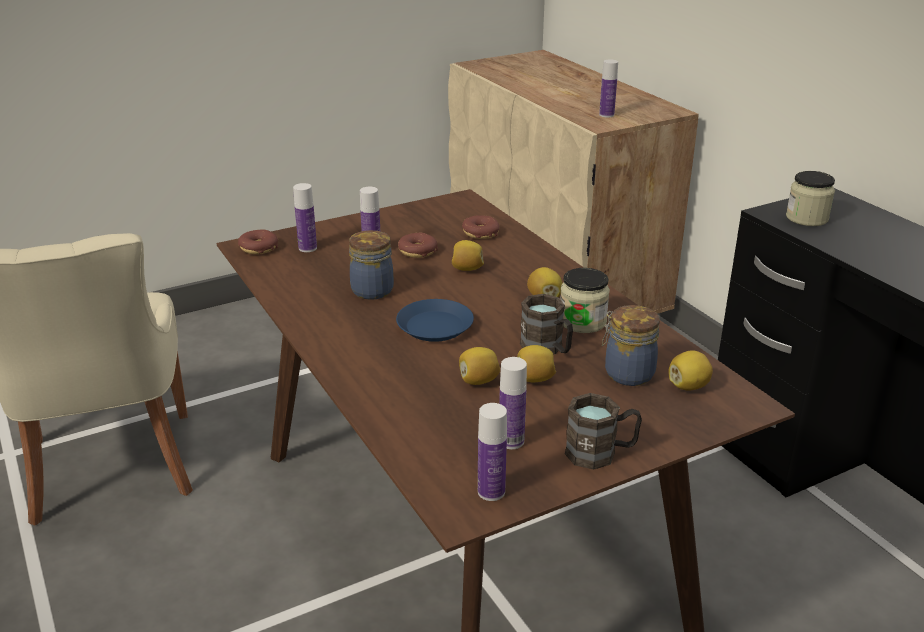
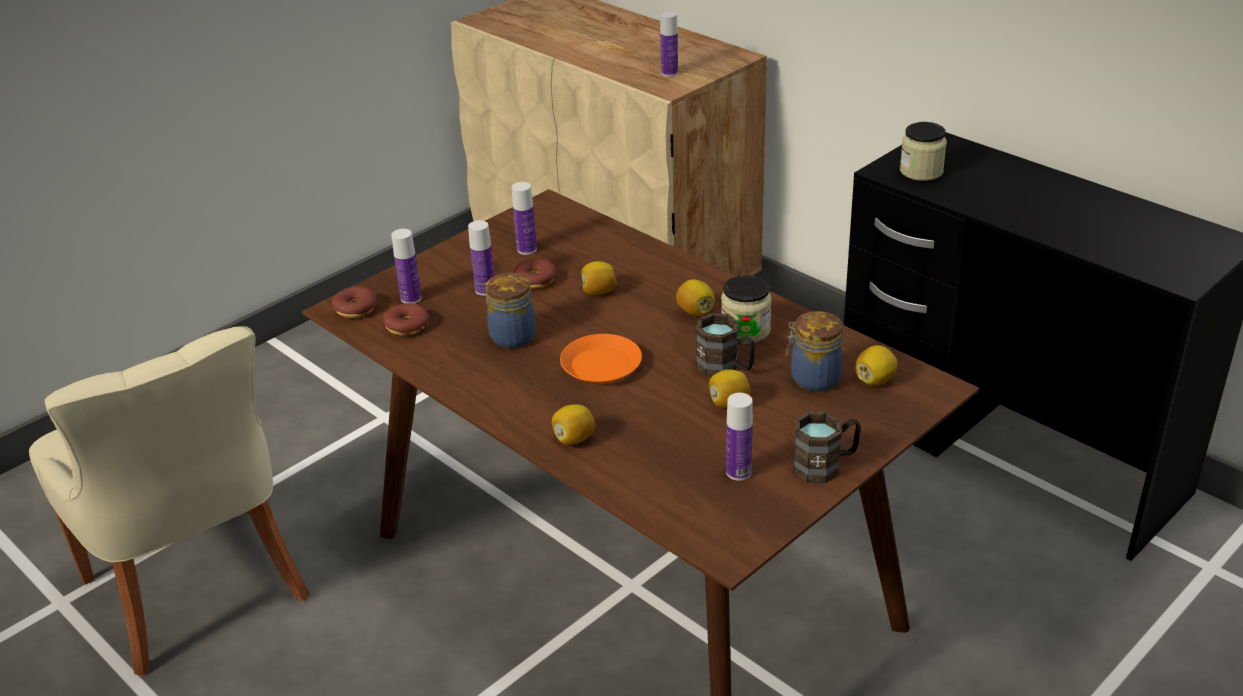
camera: 15 degrees left, 5 degrees up
(434, 326) = (600, 366): blue plate -> orange plate
(478, 381) = (676, 416): lemon -> lemon (574, 439)
(480, 233) = (590, 244): donut -> donut (407, 326)
(491, 492) = (745, 525): bottle -> bottle (526, 249)

